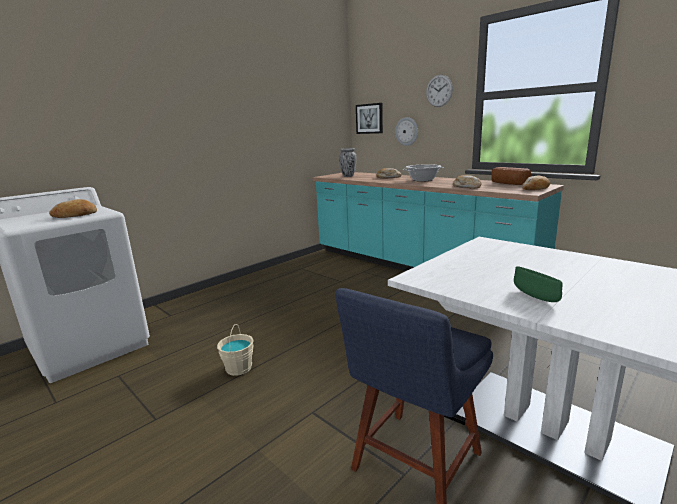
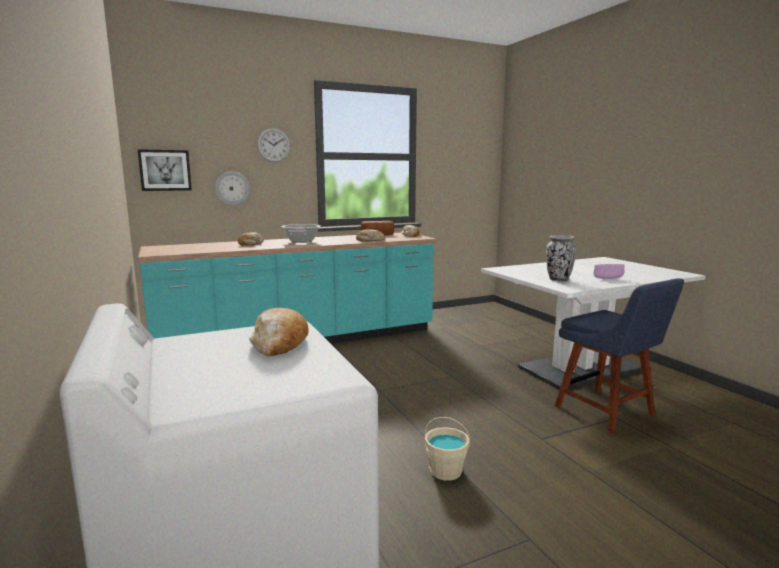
camera: 70 degrees left, 5 degrees down
(348, 176) = (190, 249): vase -> vase (558, 280)
(535, 297) = (608, 278): green bowl -> purple bowl

